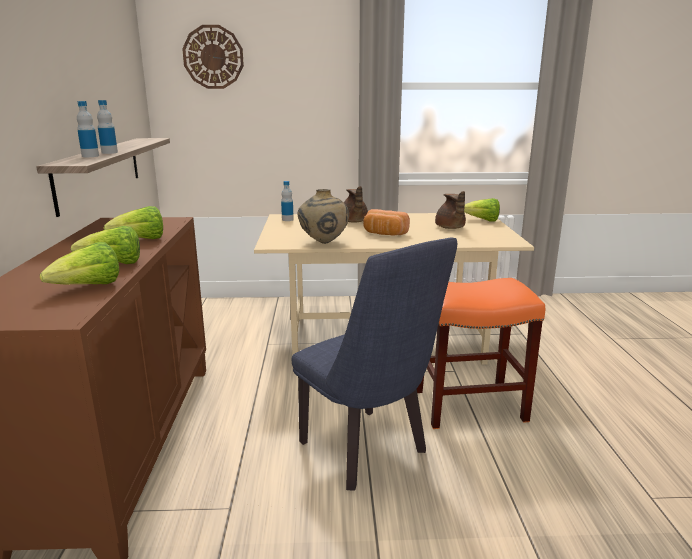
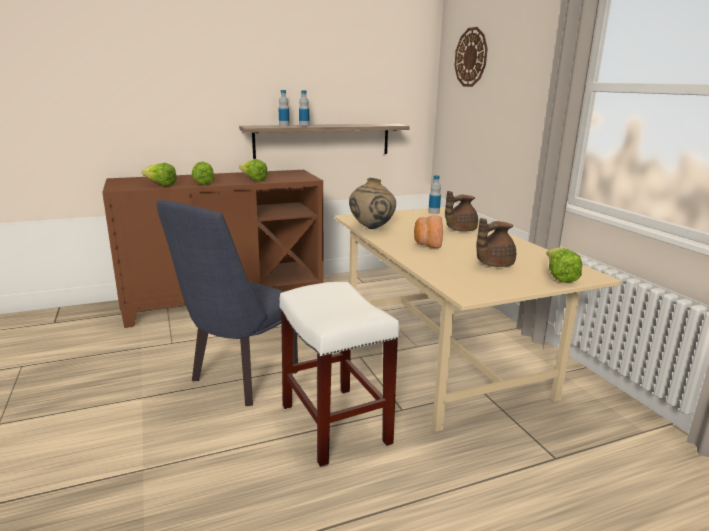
camera: 70 degrees right, 0 degrees up
(468, 405) = (334, 424): orange stool -> white stool

